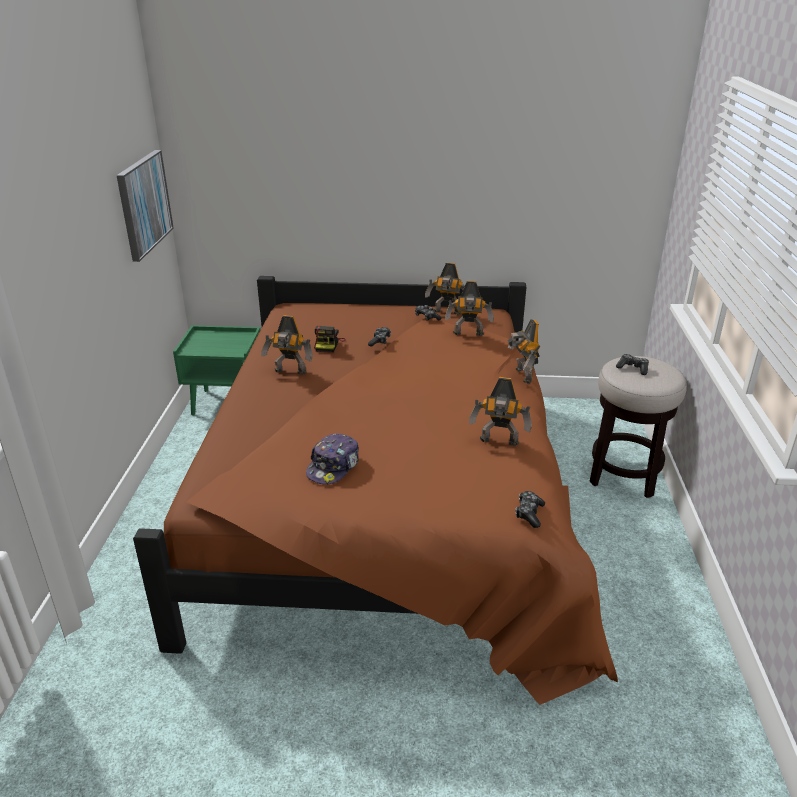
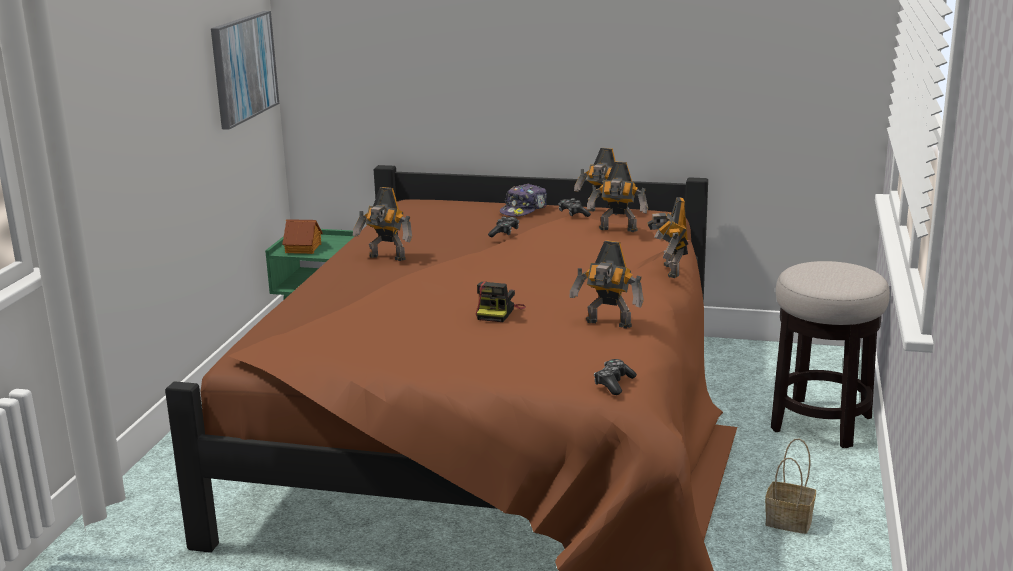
camera: 10 degrees right, 10 degrees down
(204, 346) = (304, 248): none -> toy house
(328, 345) = (442, 236): camera -> camera (499, 312)
(334, 467) = (402, 335): cap -> cap (524, 210)
(631, 574) = (790, 521): none -> basket
(633, 368) = (819, 271): game controller -> none

